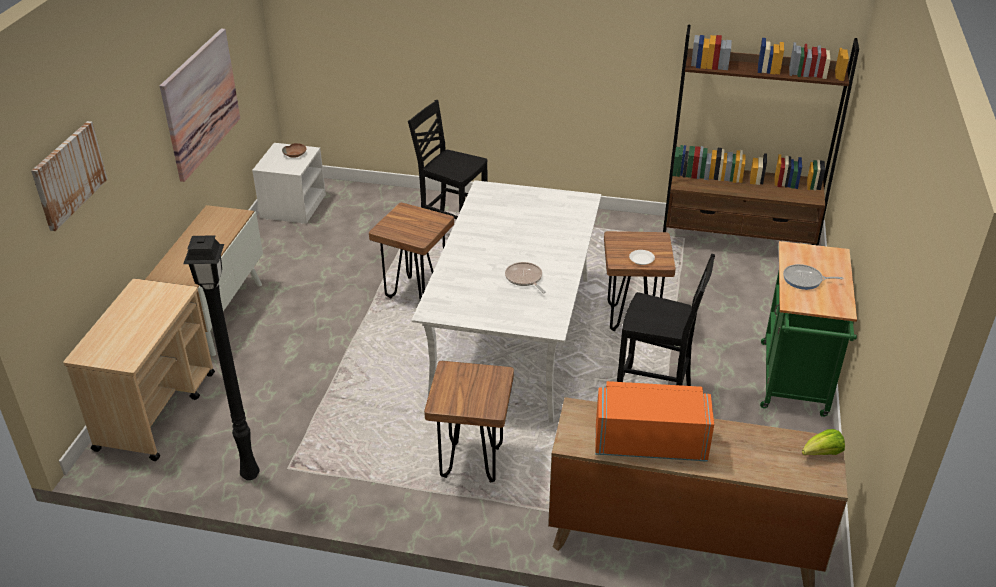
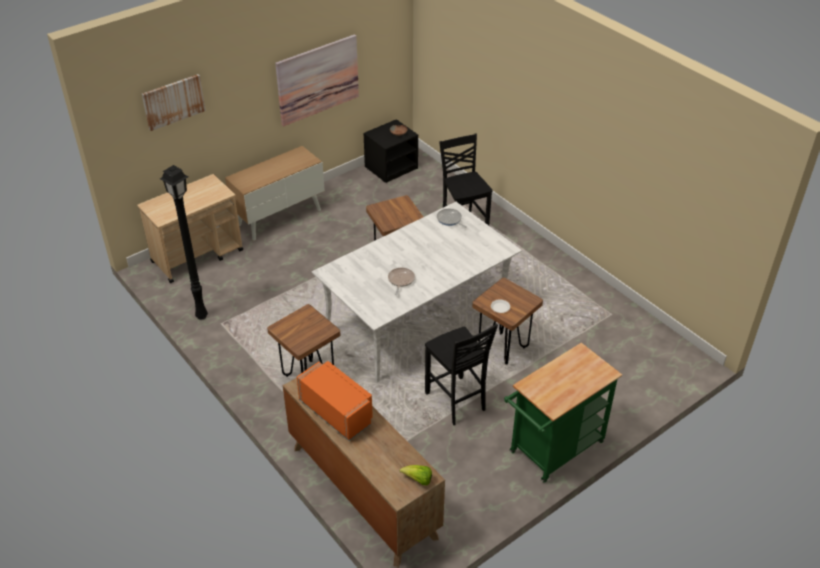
camera: 40 degrees right, 5 degrees up
(293, 206) = (391, 167): white nightstand -> black nightstand
(738, 240) = (649, 336): brown bookcase -> none
(804, 280) = (558, 376): frying pan -> frying pan (450, 219)

